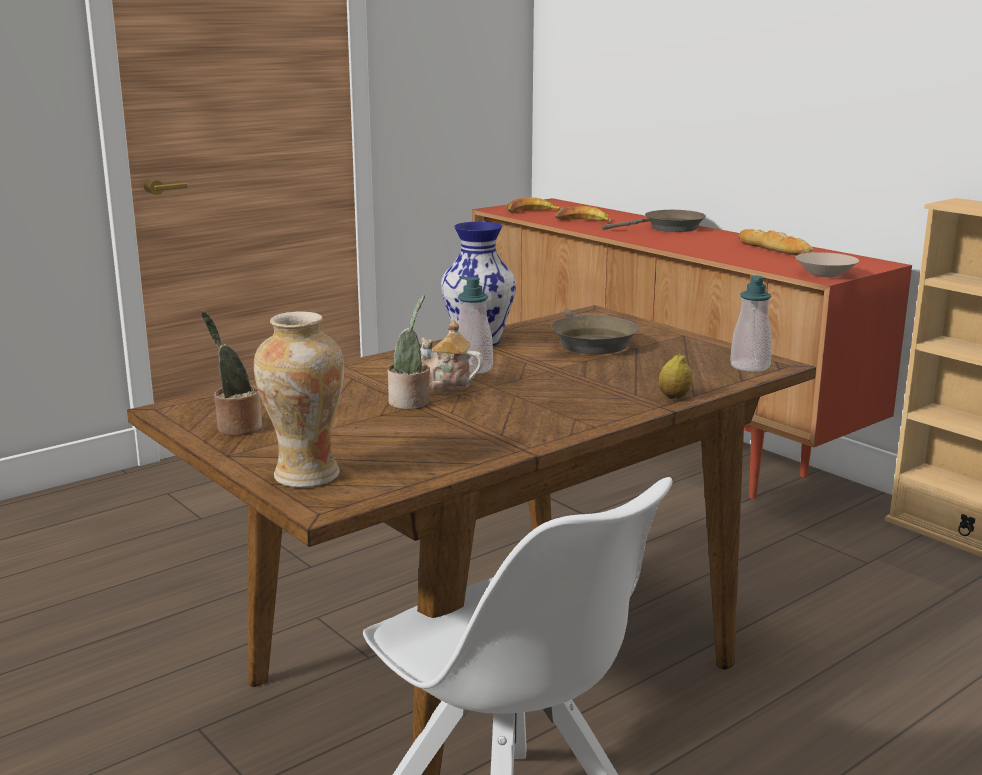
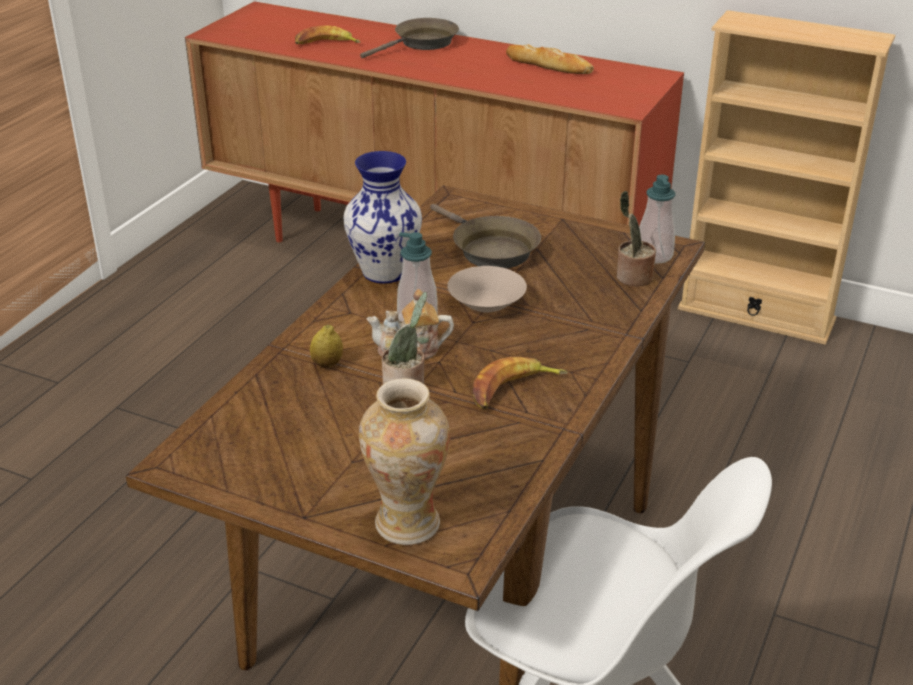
camera: 25 degrees left, 15 degrees up
(236, 427) = (272, 473): potted plant -> potted plant (632, 277)
(532, 212) = (257, 33): banana -> banana (514, 390)
(674, 397) = (627, 317): lemon -> lemon (327, 364)
(826, 274) = (625, 102): beige bowl -> beige bowl (487, 303)

